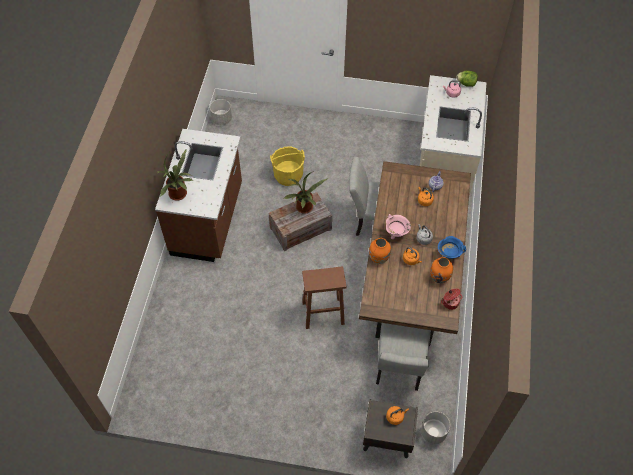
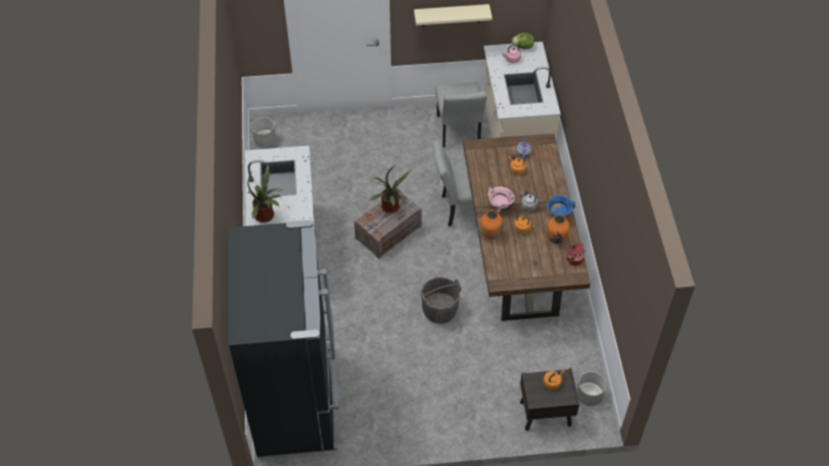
camera: 15 degrees left, 5 degrees down
(169, 365) = (297, 399): none -> black fridge
(288, 175) = (357, 182): yellow bucket -> none
(322, 313) = (439, 310): brown stool -> grey bucket
(398, 369) = (535, 345): grey chair -> grey chair (459, 133)
(403, 41) = (451, 15): none -> beige shelf

